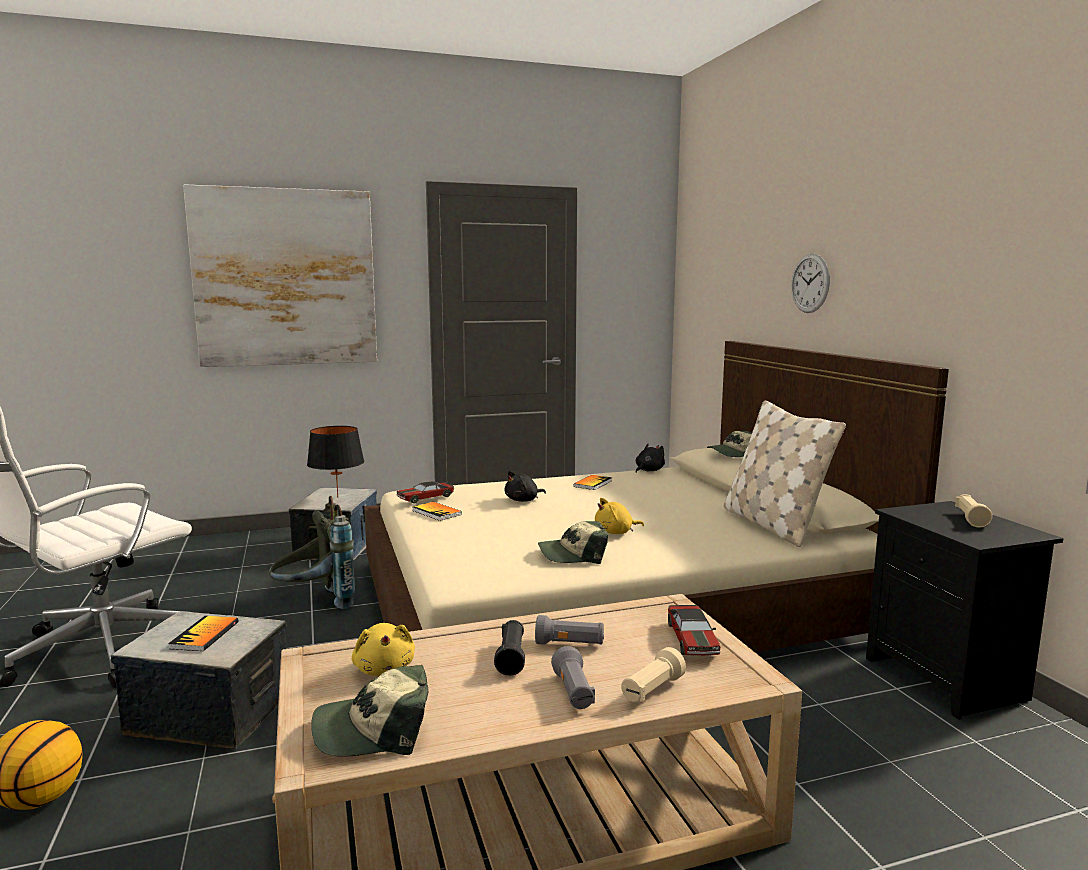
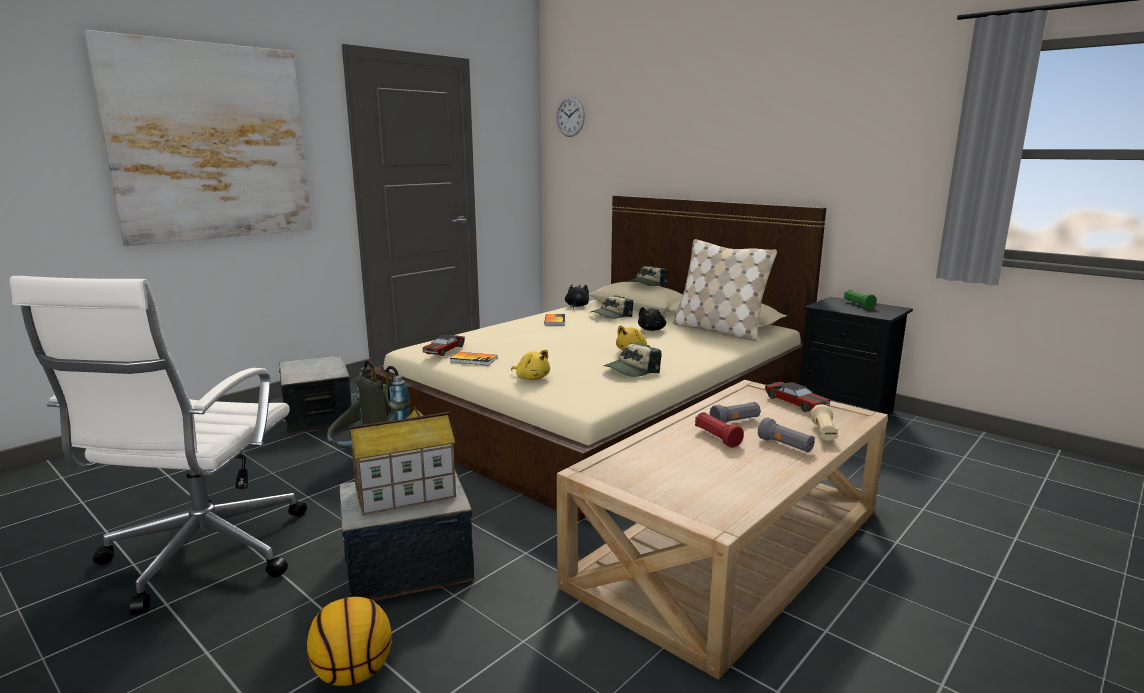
camera: 30 degrees left, 5 degrees up
(205, 635) = (404, 494): book -> toy house
(337, 498) = (316, 368): black table lamp -> none
(374, 729) = (718, 496): cap -> cap (611, 315)
(384, 669) = (652, 464): yellow plush toy -> yellow plush toy (531, 378)
(511, 658) = (717, 438): black flashlight -> red flashlight
(523, 500) = (527, 340): black plush toy -> black plush toy (652, 329)
(810, 283) = (697, 148): wall clock -> wall clock (570, 116)
(970, 519) = (858, 305): beige flashlight -> green flashlight

